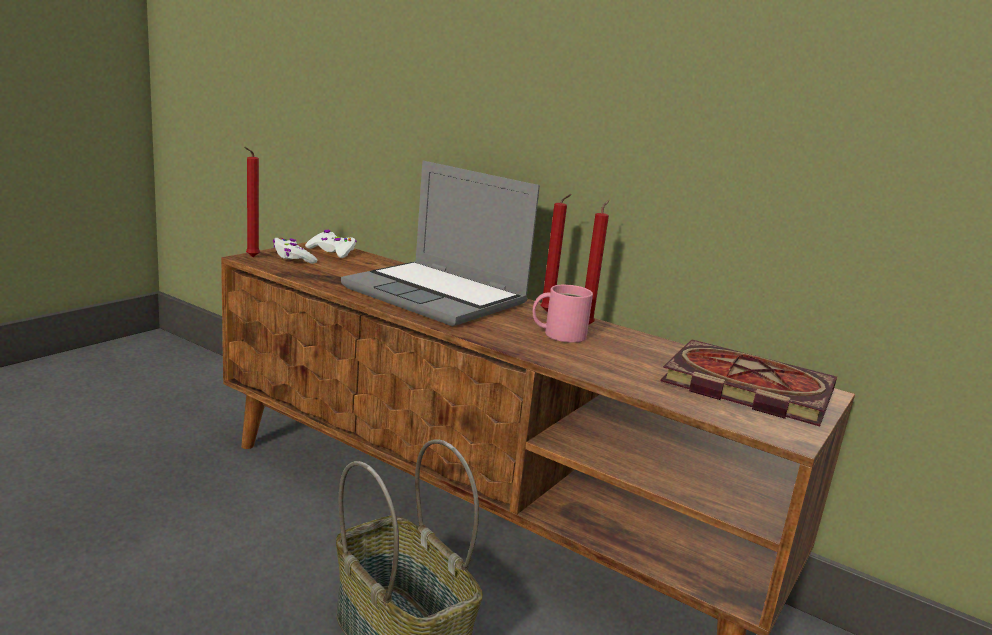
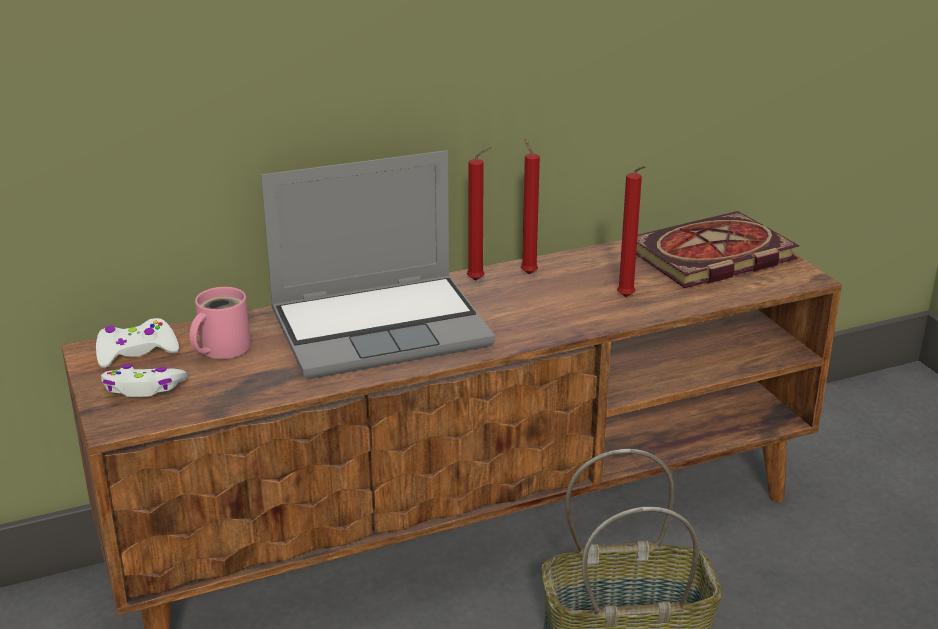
camera: 55 degrees left, 10 degrees up
(251, 257) = (114, 422): red candle -> red candle (627, 298)
(561, 334) = (544, 295): pink mug -> pink mug (220, 348)

